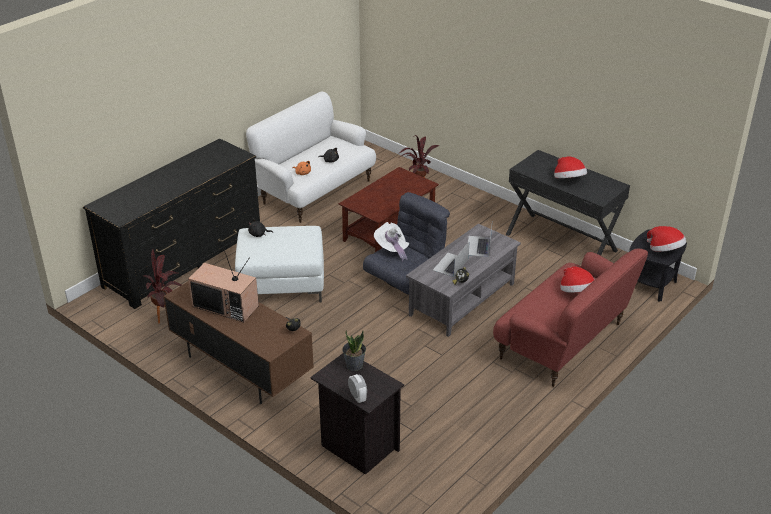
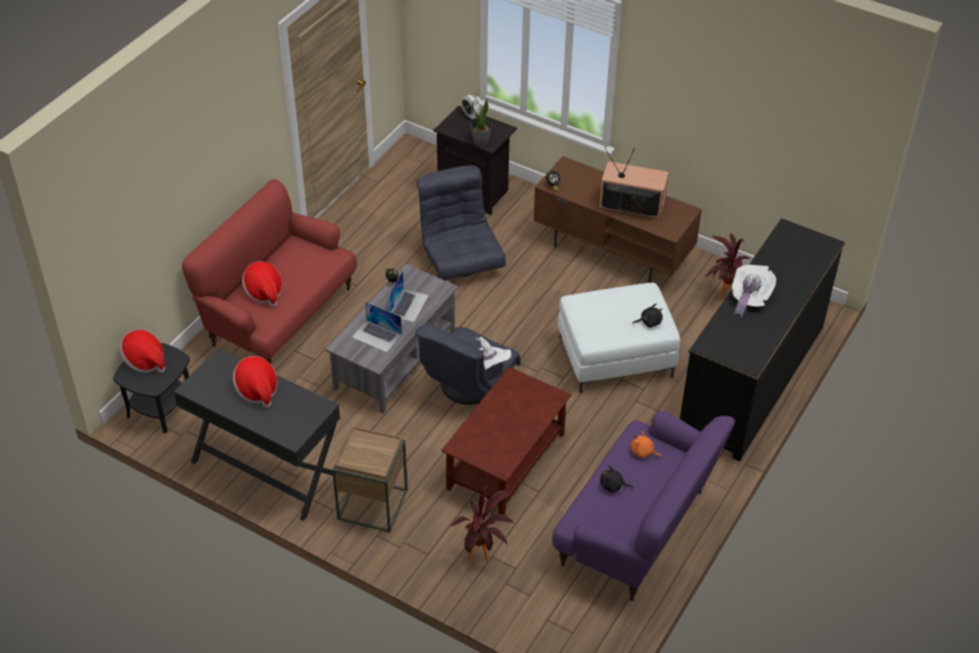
camera: 170 degrees right, 10 degrees up
(190, 178) = (749, 298): none -> white hat
(315, 191) = (636, 530): white sofa -> purple sofa
(390, 375) = (460, 260): none -> grey armchair
(478, 246) = (377, 336): laptop -> laptop turned 120 degrees clockwise
(486, 217) = (372, 504): none -> brown side table

